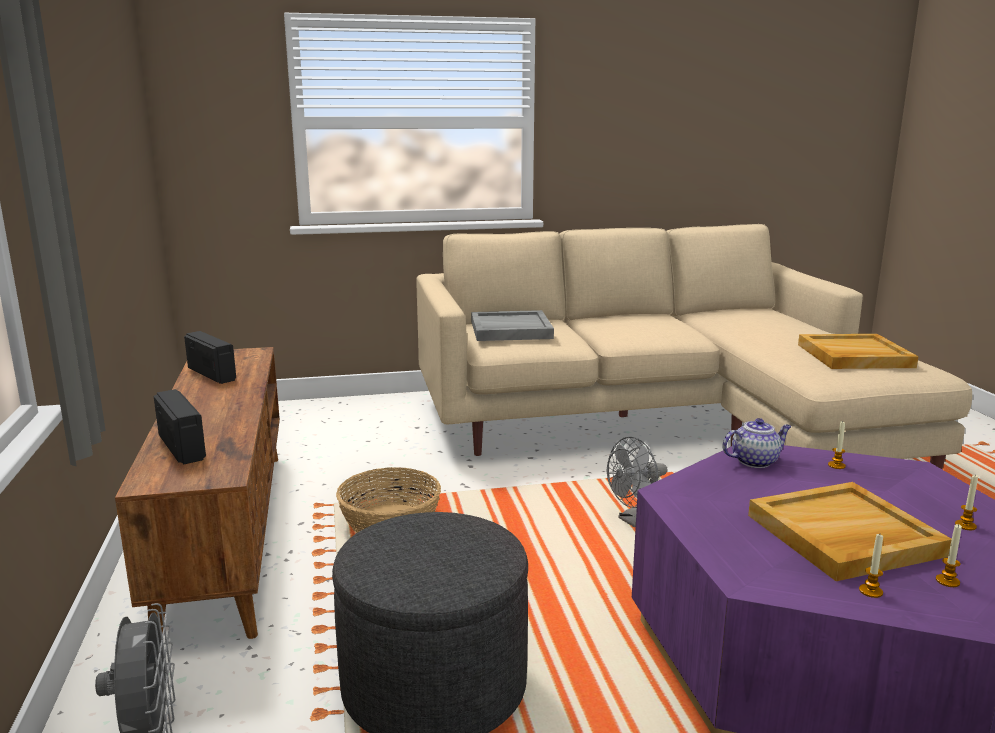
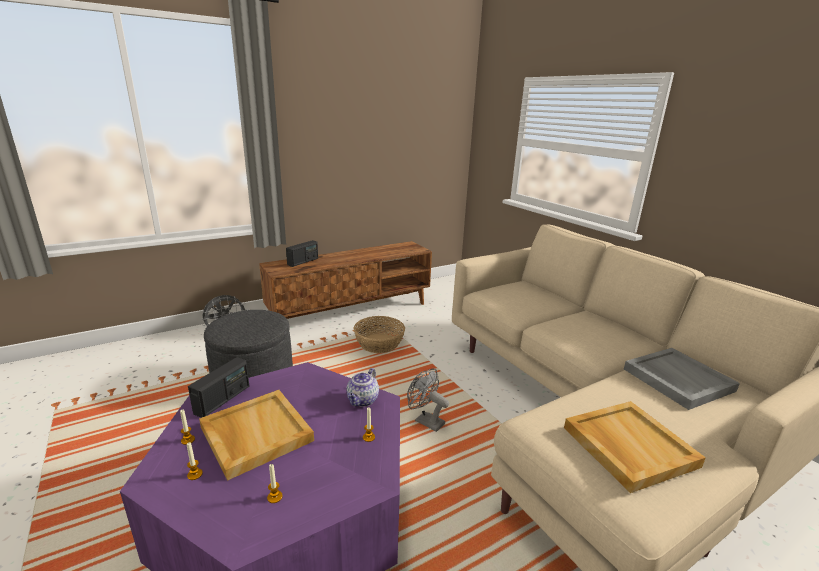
camera: 70 degrees right, 5 degrees up
(212, 374) = (384, 249): radio -> radio (223, 399)
(510, 330) = (517, 292): grey tray -> grey tray (676, 379)
(755, 461) = (362, 400): teapot -> teapot turned 60 degrees clockwise

